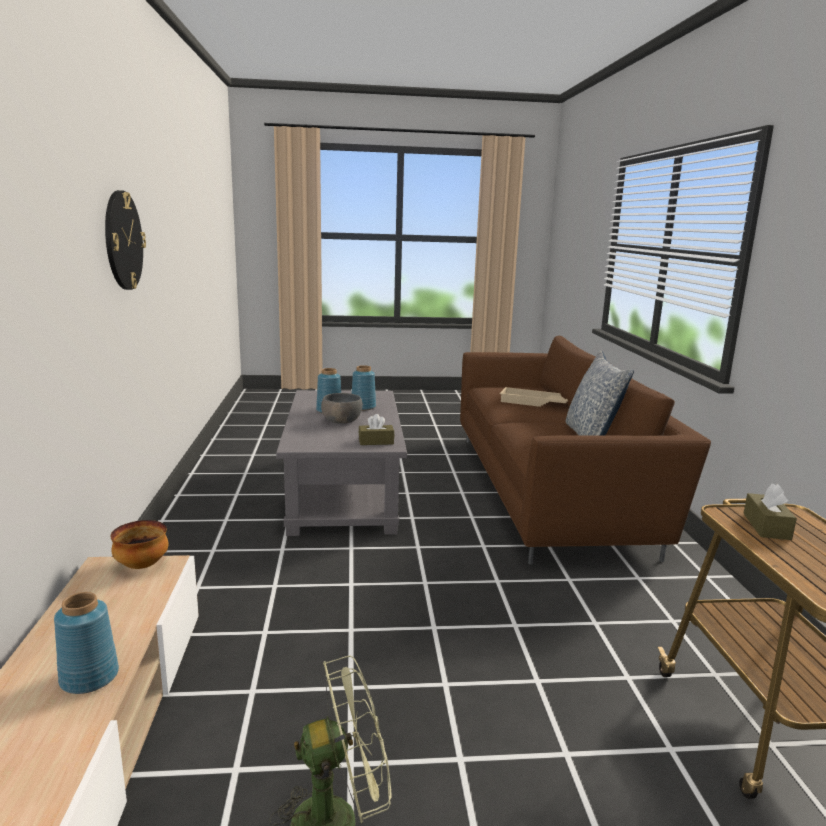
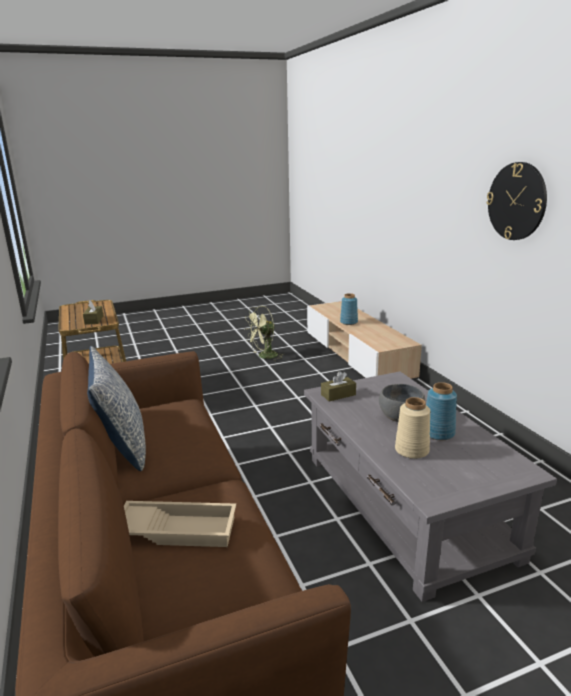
camera: 165 degrees right, 5 degrees up
(143, 565) = (391, 345): bowl -> none
(363, 407) = (411, 451): blue vase -> beige vase

